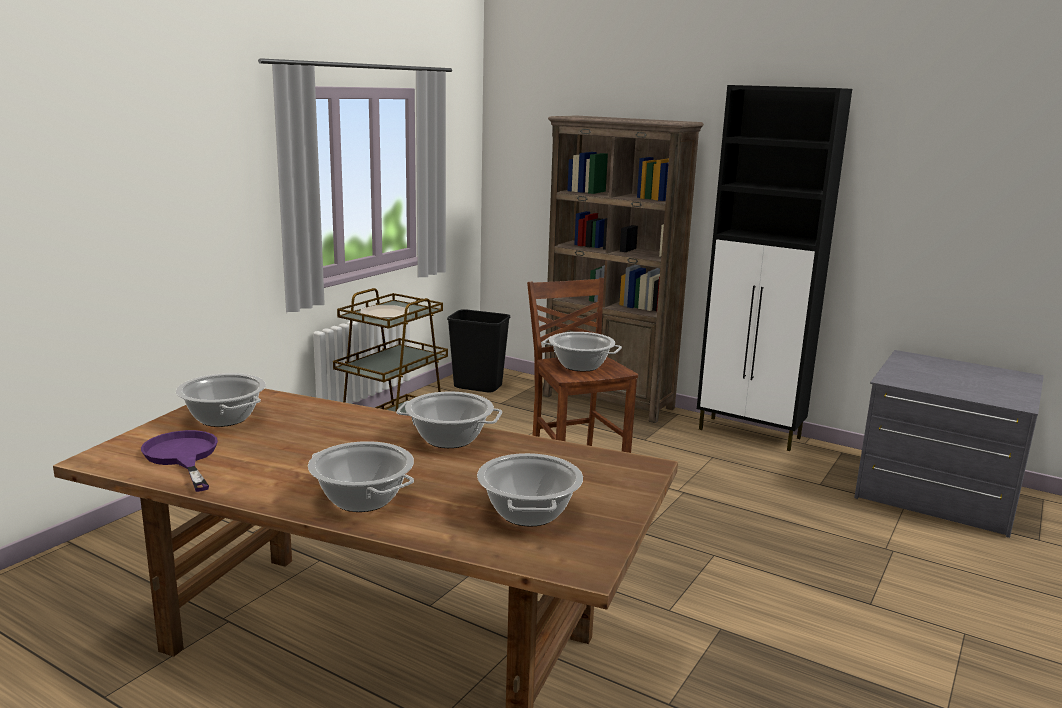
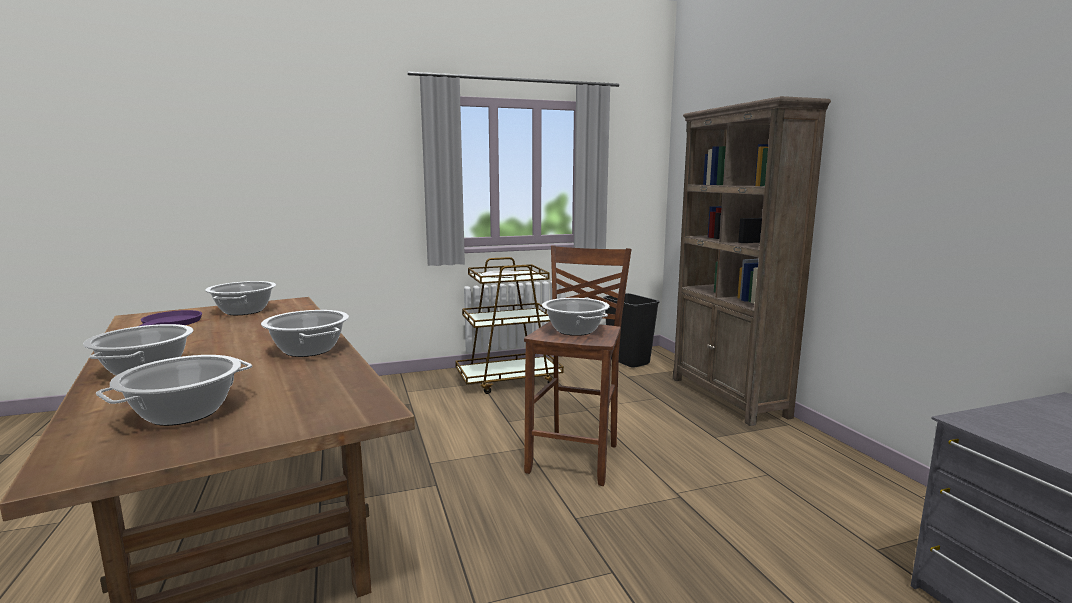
camera: 40 degrees right, 5 degrees down
(750, 434) = (853, 466): black cabinet -> none

